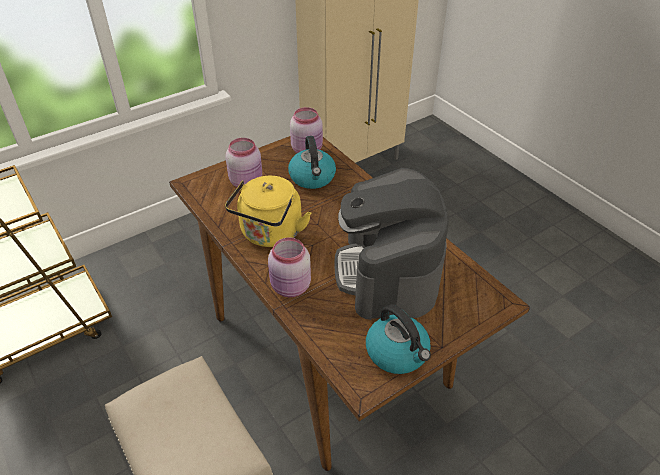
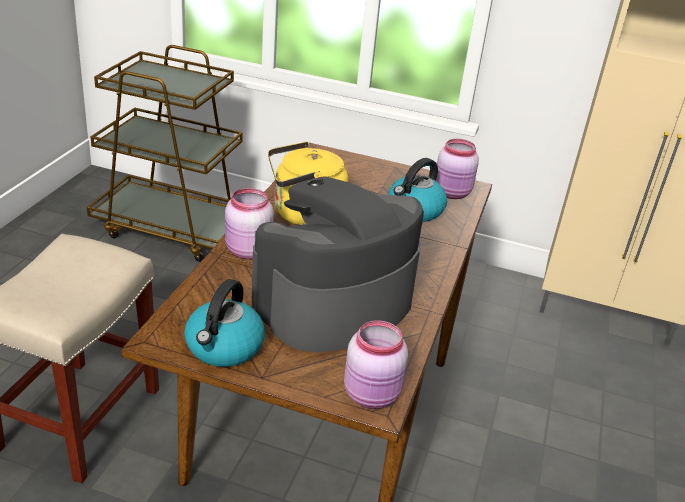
camera: 50 degrees right, 10 degrees down
(247, 182) = (359, 178): pink jar -> pink jar (373, 395)

